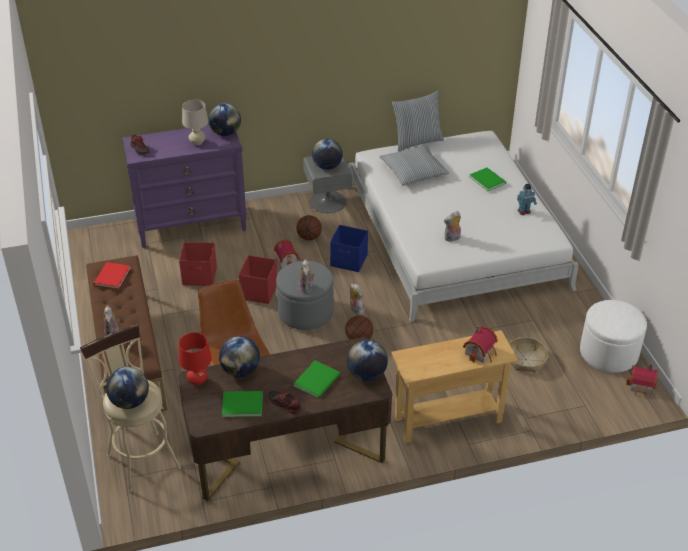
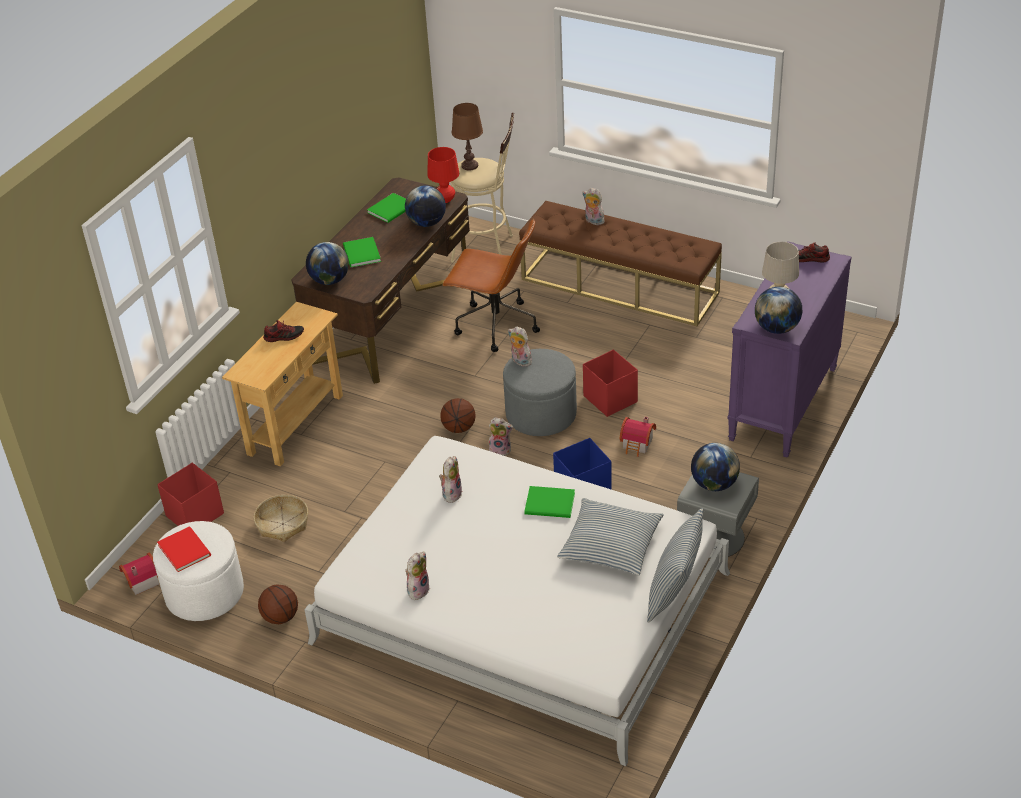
camera: 135 degrees right, 0 degrees up
(111, 277) = (678, 246): red book -> red book (185, 549)
(130, 402) = (470, 165): globe -> brown table lamp
(200, 276) = (683, 372): red storage box -> red storage box (194, 515)
(284, 404) = (362, 227): shoe -> shoe (284, 336)
(309, 237) = (661, 482): basketball -> basketball (281, 617)
(481, 352) = (260, 361): toy house -> none
(487, 179) = (514, 600): green book -> green book (551, 504)
(524, 211) = (418, 589): toy robot -> plush toy

